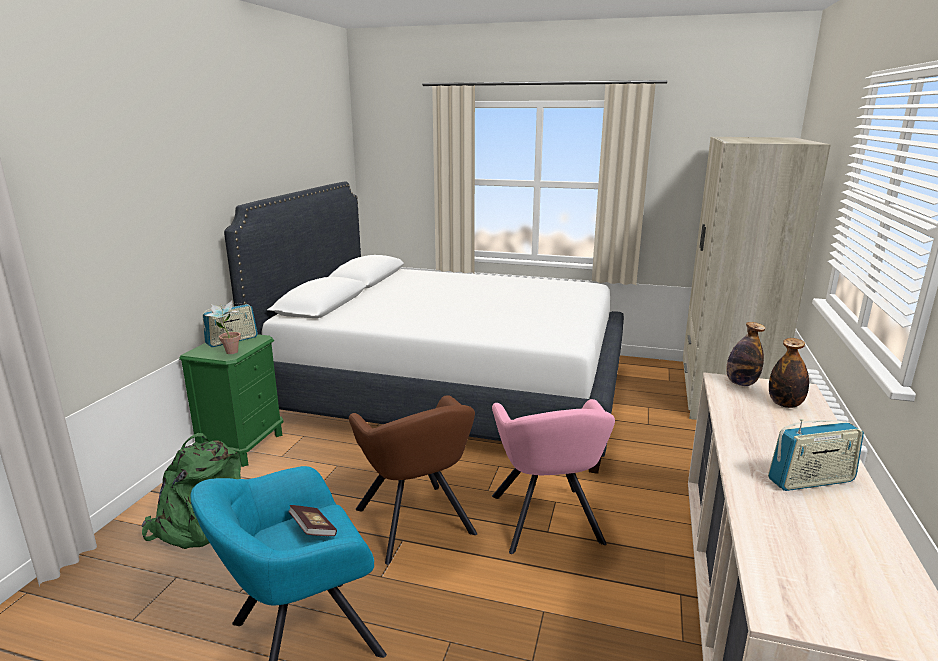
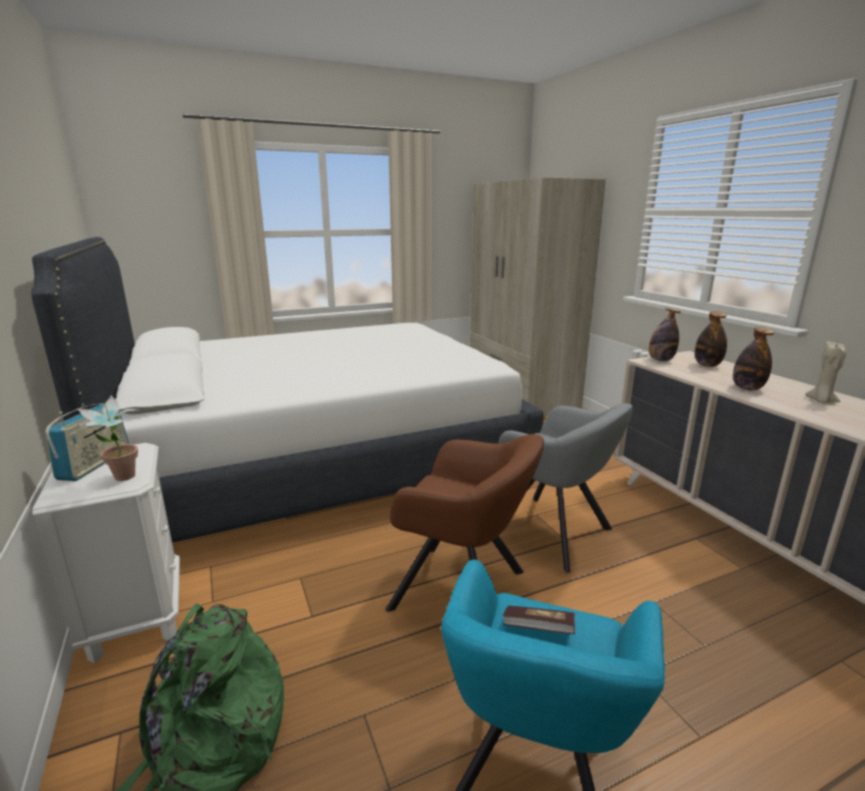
camera: 40 degrees left, 0 degrees up
(244, 446) = (136, 615): green nightstand -> white nightstand
(547, 522) = (554, 532): pink armchair -> grey armchair
(756, 439) = (747, 388): none -> bottle
(811, 481) = (821, 401): radio -> beige candle

